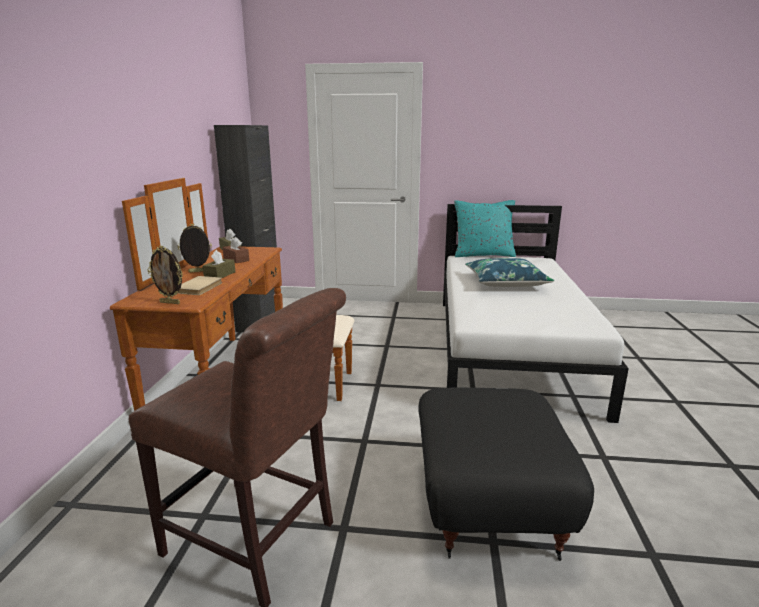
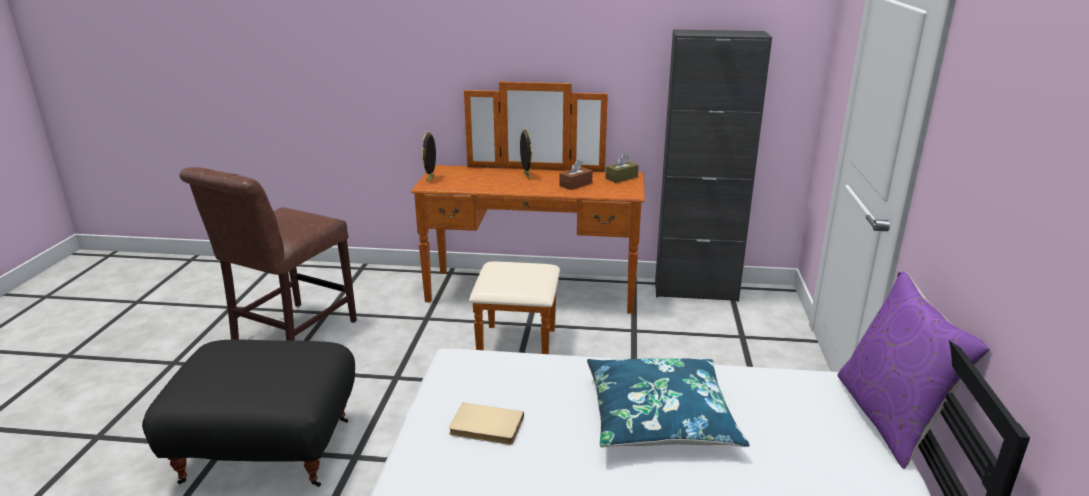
camera: 90 degrees right, 5 degrees up
(200, 287) = (471, 183): beige book -> beige book (486, 427)
(220, 275) = (512, 184): brown tissue box -> none
(483, 255) = (890, 418): turquoise pillow -> purple pillow

